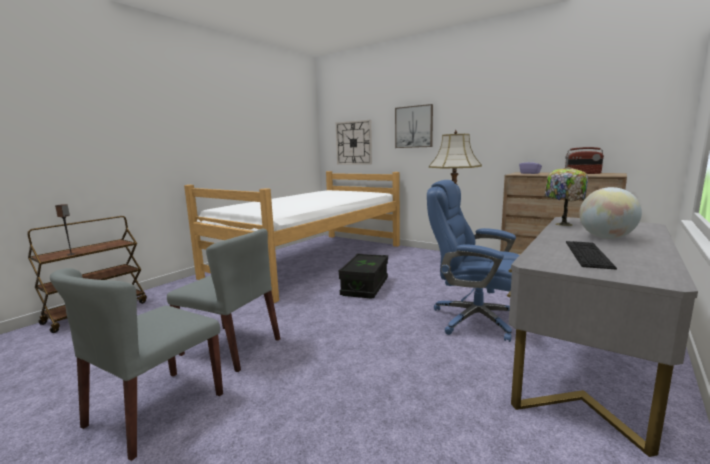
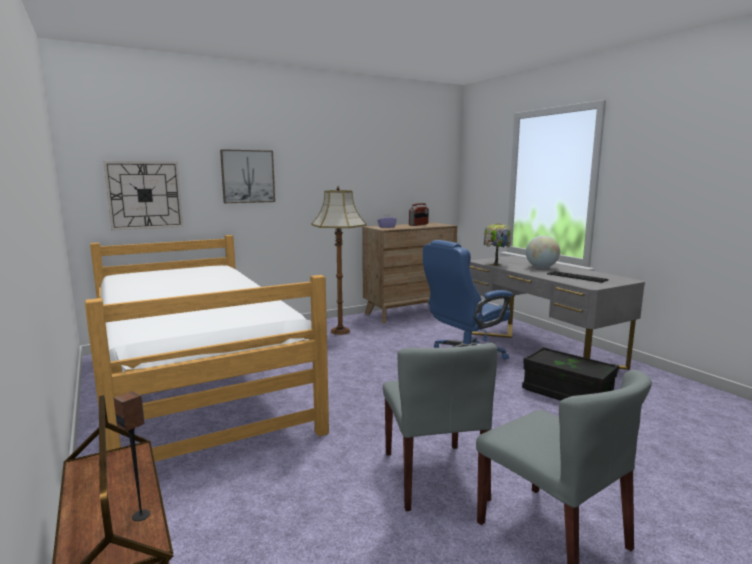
camera: 65 degrees left, 0 degrees up
(231, 347) = (434, 476): grey chair -> grey chair turned 120 degrees clockwise
(365, 286) = (344, 376): black storage box -> black storage box (567, 393)

